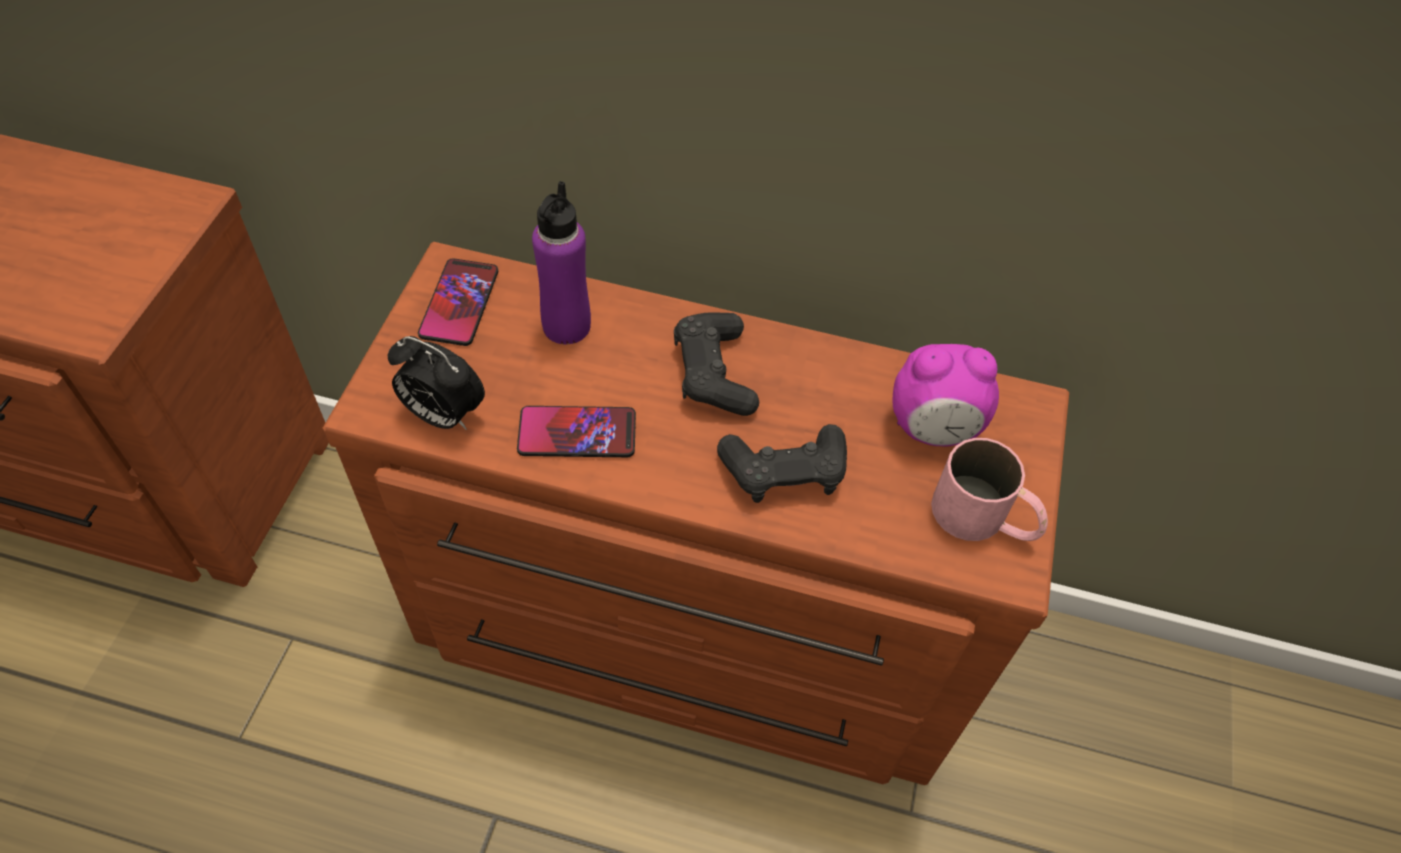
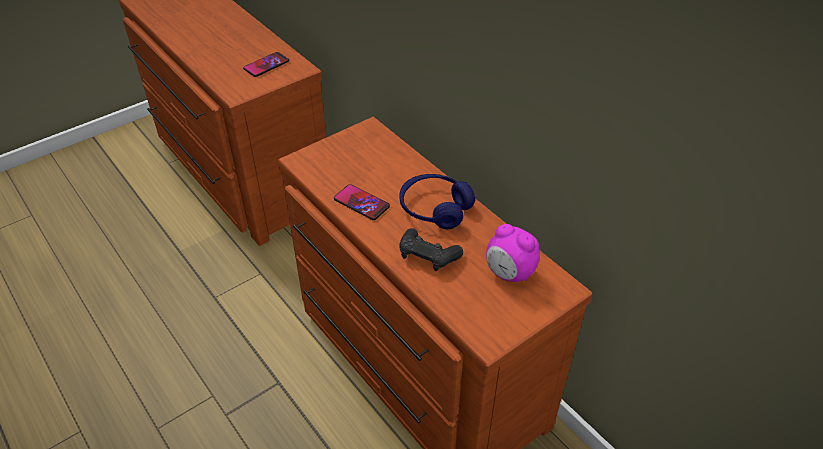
camera: 40 degrees right, 10 degrees down
(442, 415) = (320, 174): alarm clock -> none
(459, 303) = (361, 140): phone -> phone (266, 65)
(566, 326) = (393, 166): purple bottle -> none
(713, 373) = (435, 208): black game controller -> blue headphones
(984, 519) = (496, 317): pink mug -> none

